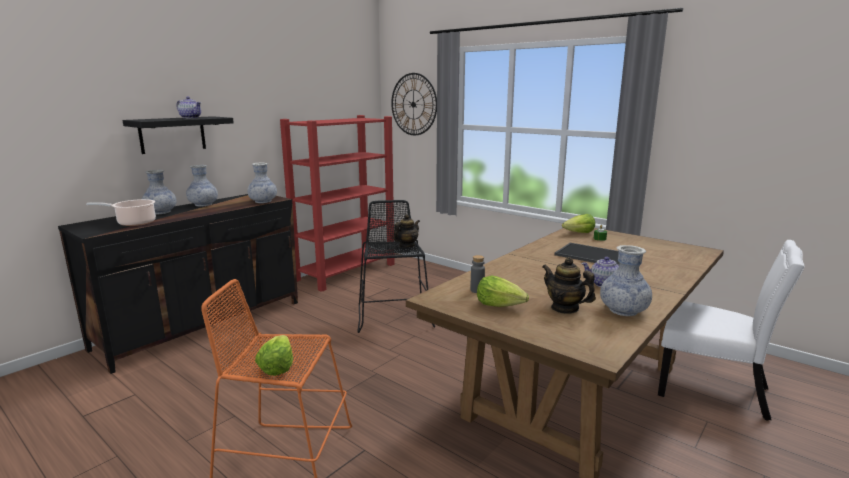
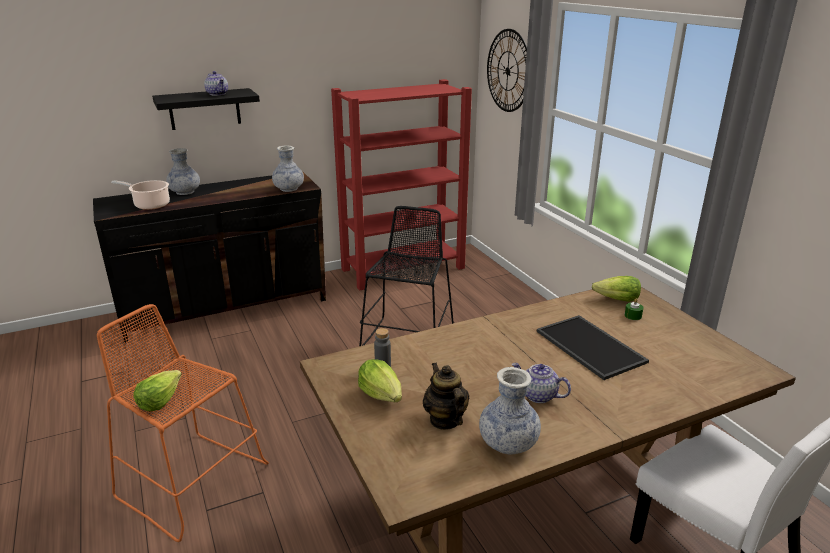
camera: 25 degrees right, 10 degrees up
(203, 204) = (231, 185): vase -> none
(406, 246) = (423, 267): teapot -> none

